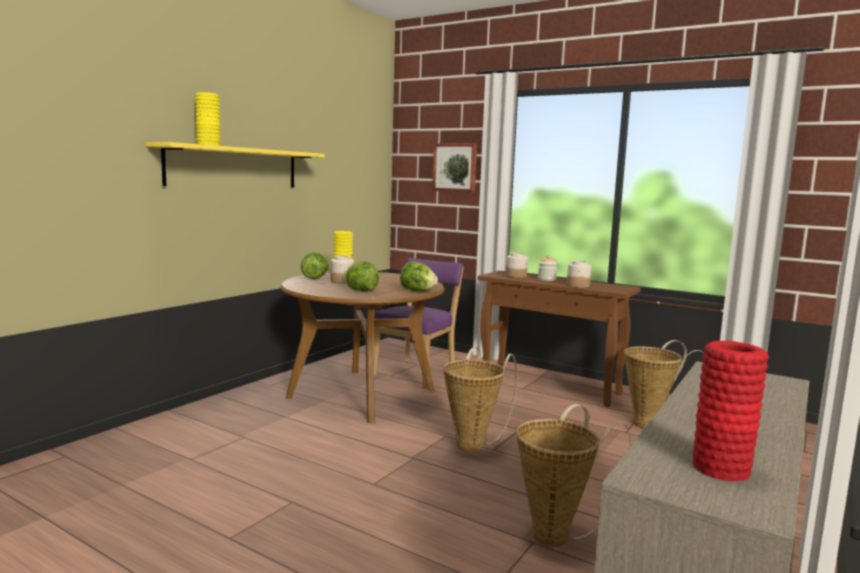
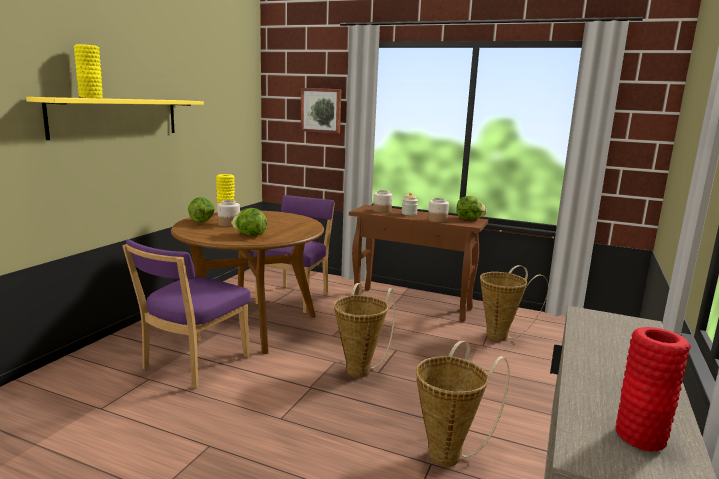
camera: 10 degrees left, 5 degrees up
(291, 427) = (192, 365): none -> purple chair
(417, 291) = (301, 232): lettuce -> lettuce (469, 219)

